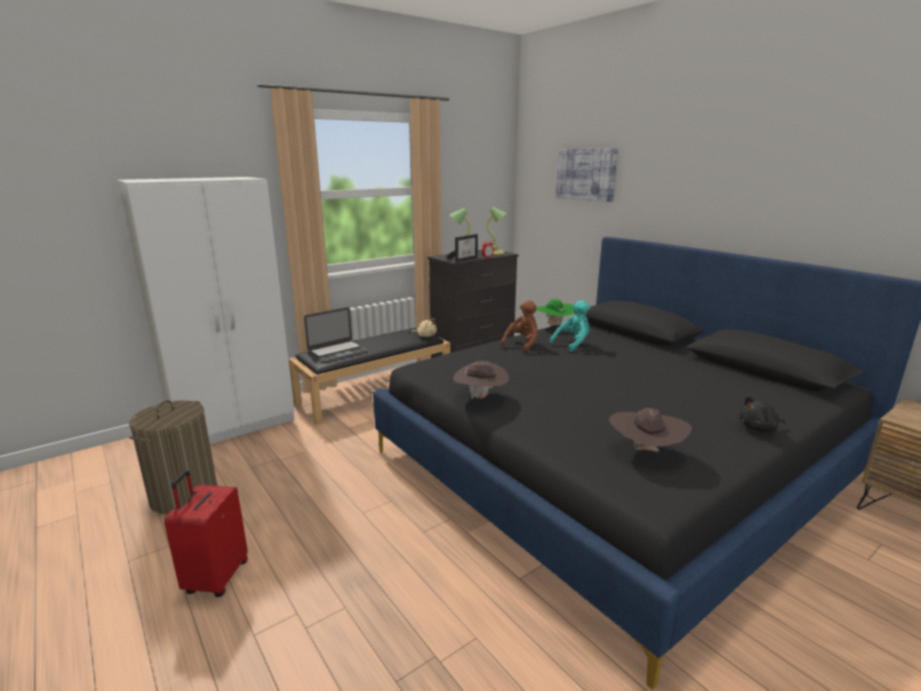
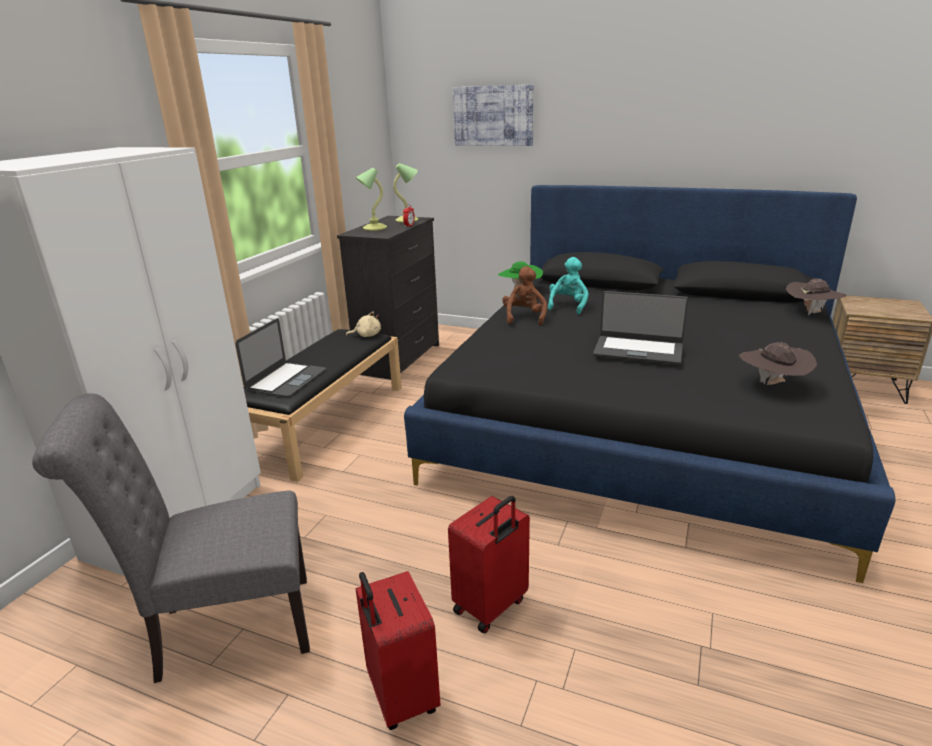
camera: 30 degrees left, 5 degrees up
(184, 495) = (225, 630): laundry basket -> grey chair
(329, 552) = (491, 606): none -> red suitcase
(464, 259) = (389, 232): picture frame -> none
(481, 397) = (574, 380): brown hat -> brown hat (811, 312)
(568, 390) = (638, 350): none -> laptop
(759, 429) = (808, 342): black plush toy -> none

